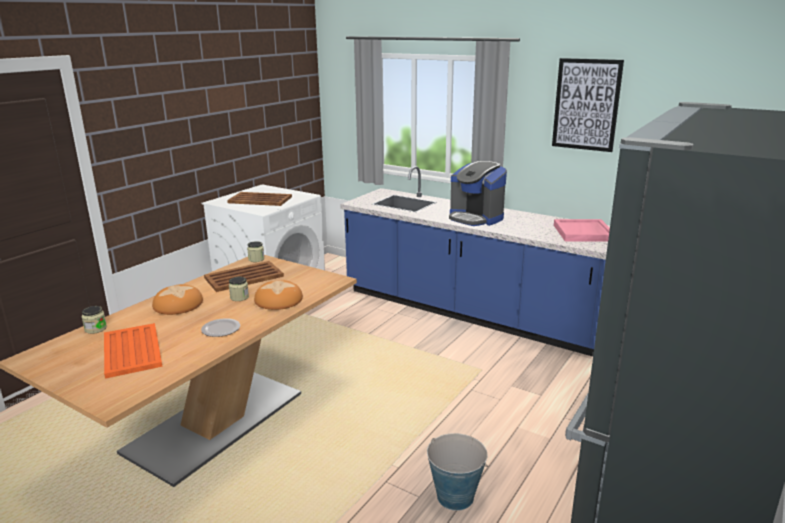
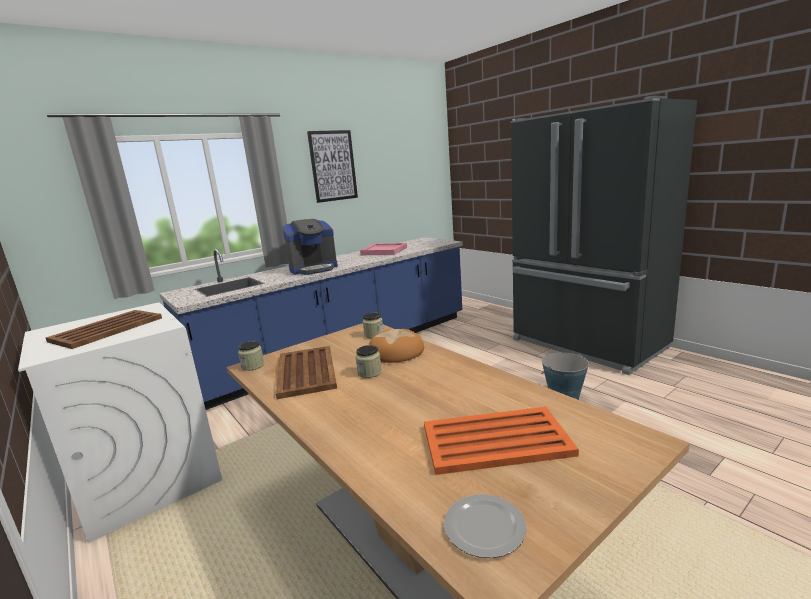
camera: 70 degrees left, 5 degrees down
(95, 329) = (399, 489): jar -> jar (374, 335)
(178, 304) = (356, 414): bread -> none
(221, 329) = (455, 380): plate -> plate (484, 526)

